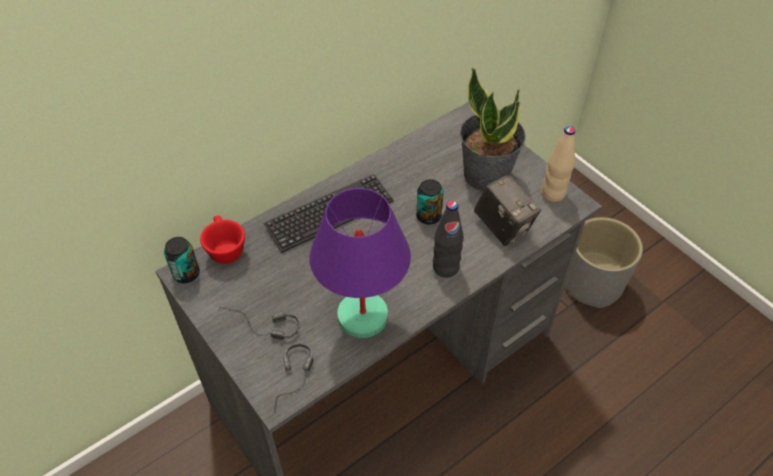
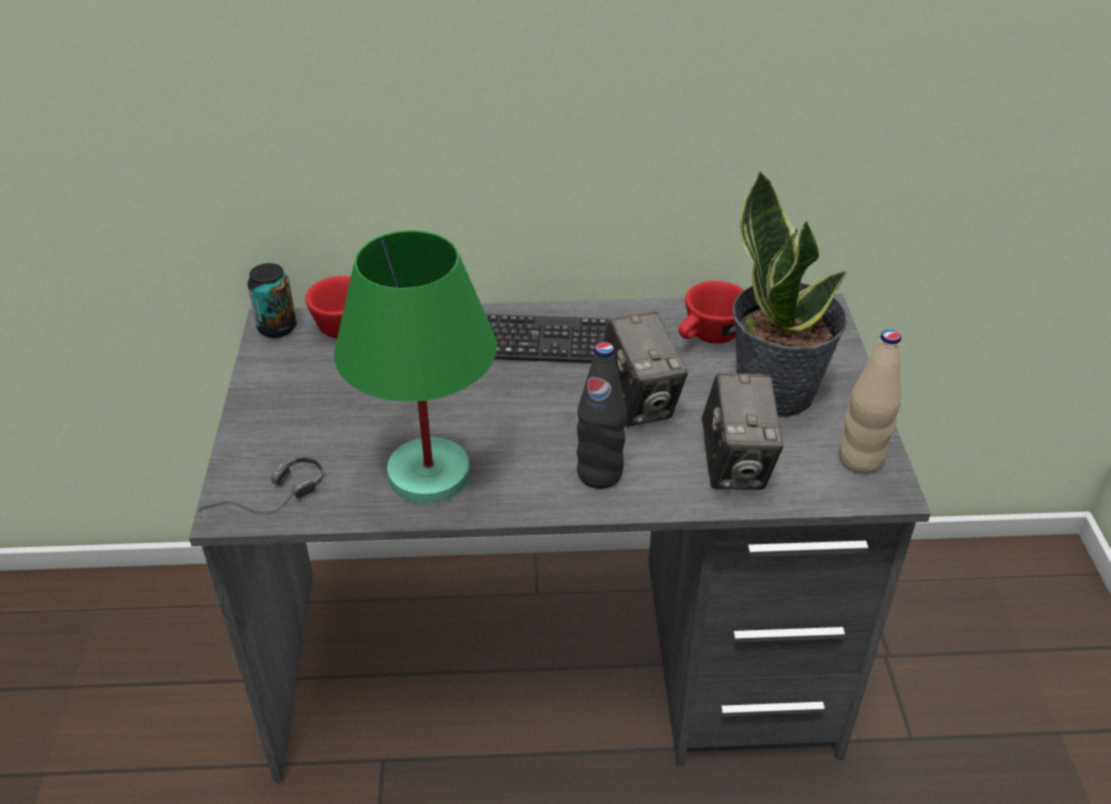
camera: 35 degrees right, 10 degrees down
(260, 328) = (294, 424): headphones -> none
(362, 317) = (427, 475): purple table lamp -> green table lamp
(428, 159) = (708, 337): none -> red cup
(428, 216) = (638, 403): can -> camera
(593, 284) = (983, 728): grey planter -> none

